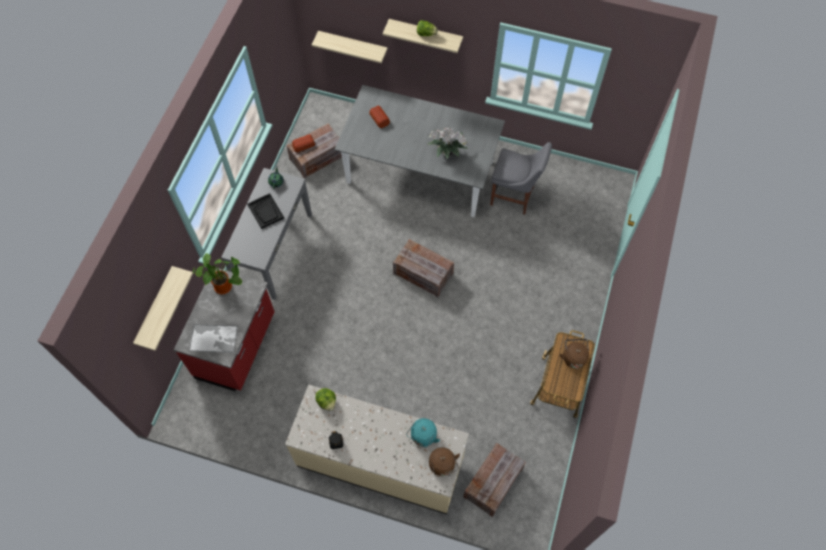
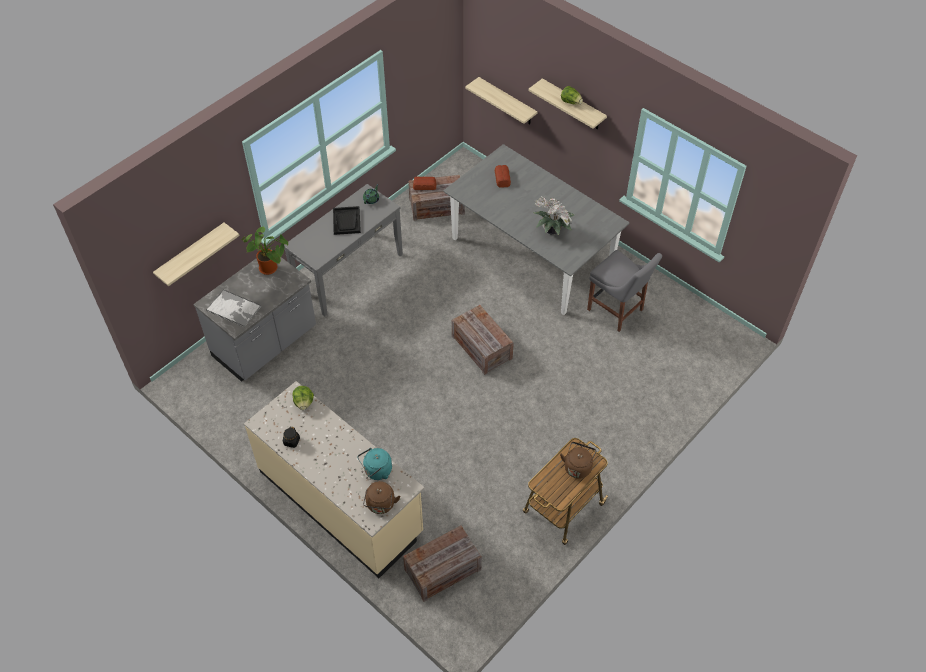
camera: 25 degrees right, 10 degrees down
(237, 347) = (265, 344): red counter -> grey counter

